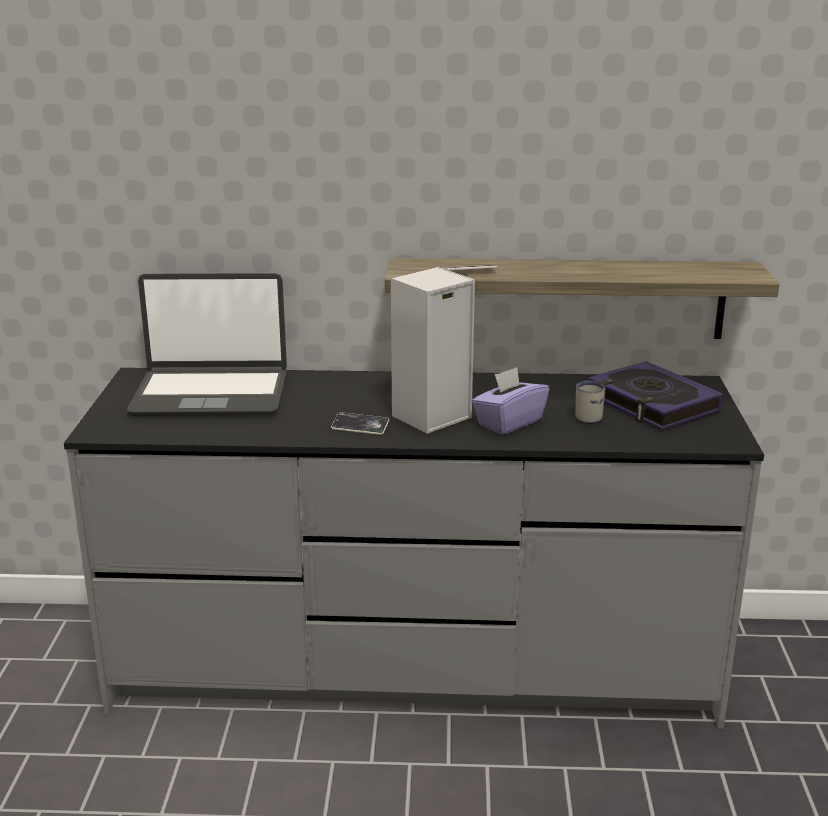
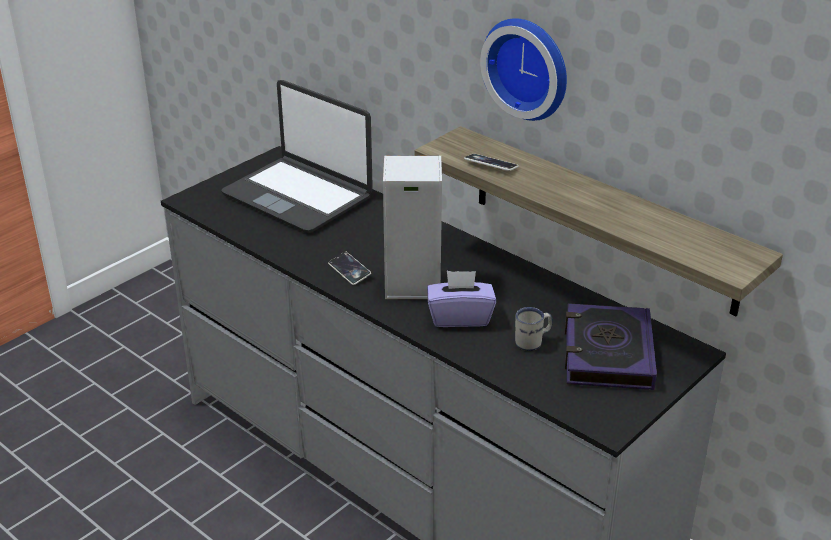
camera: 40 degrees right, 10 degrees up
(475, 167) = (529, 67): none -> wall clock

